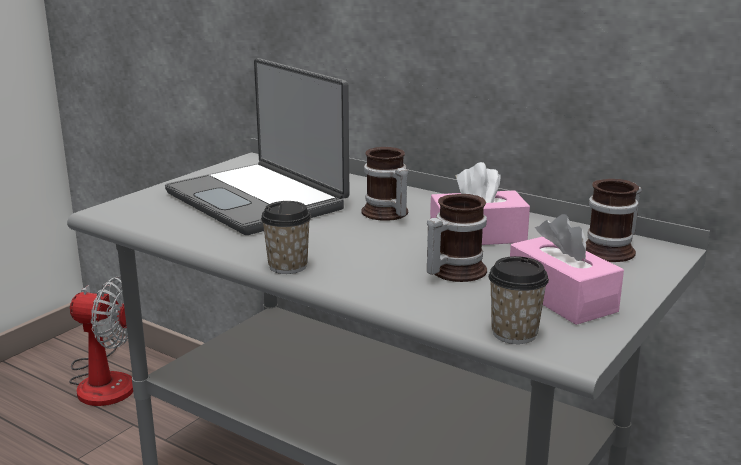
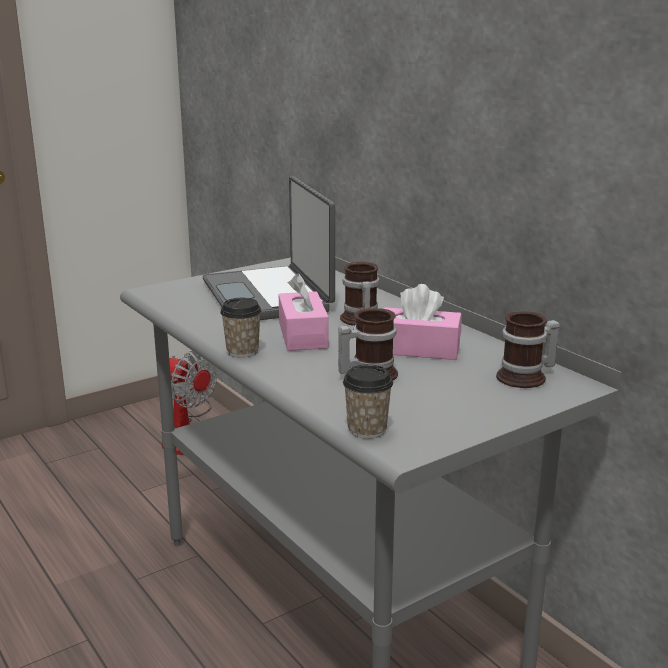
camera: 20 degrees right, 0 degrees up
(561, 298) = (436, 409): pink tissue box -> pink tissue box (303, 335)

